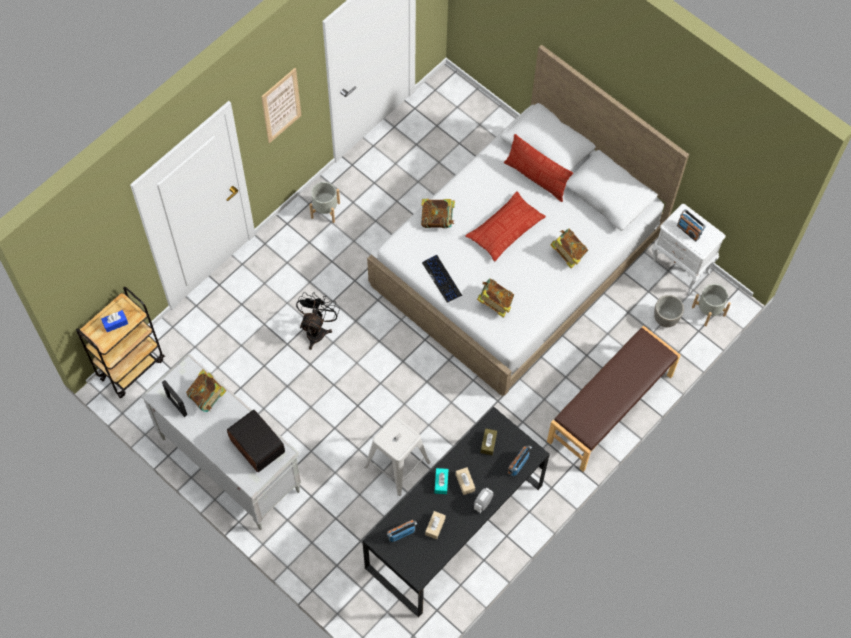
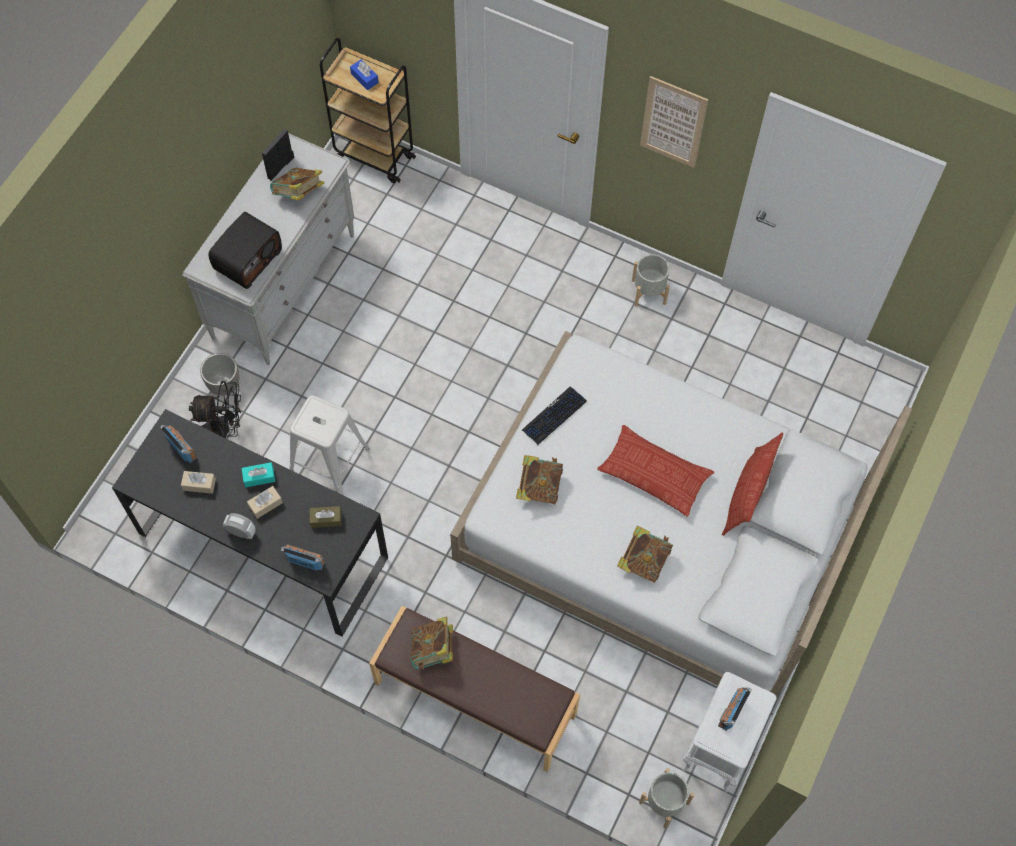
camera: 75 degrees right, 0 degrees up
(317, 330) = (482, 327): black fan -> black fan (225, 429)
(437, 219) = (639, 389): book -> book (433, 650)
(666, 319) = (632, 745): planter -> planter (224, 385)

